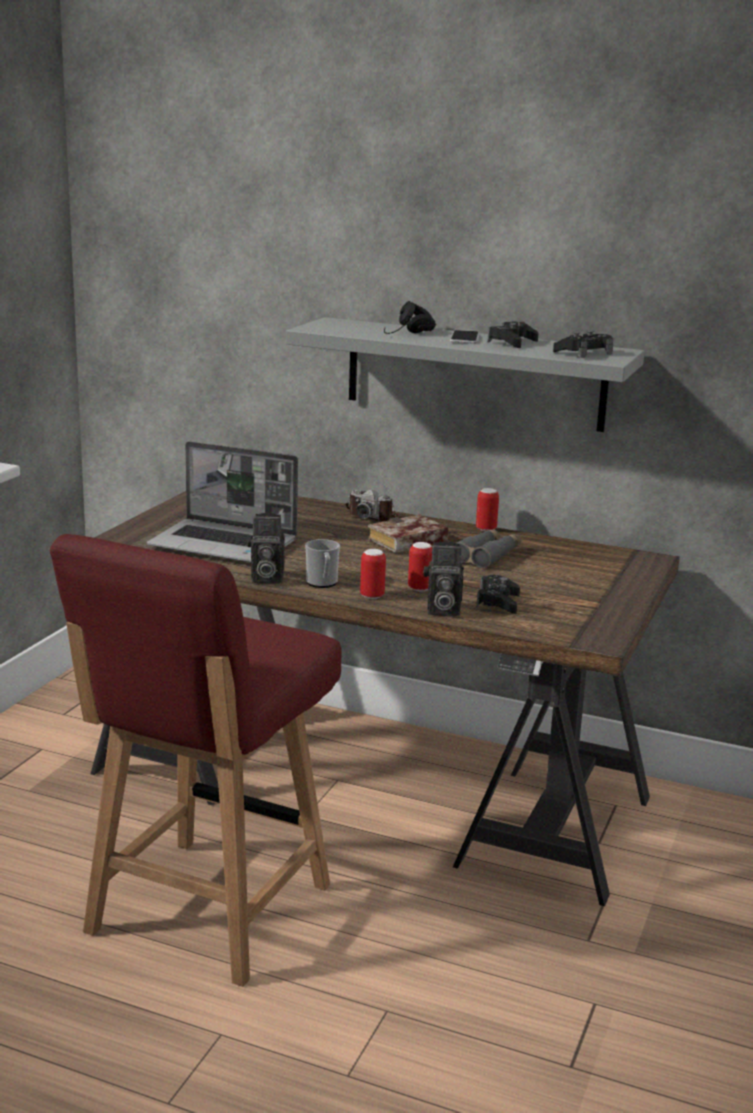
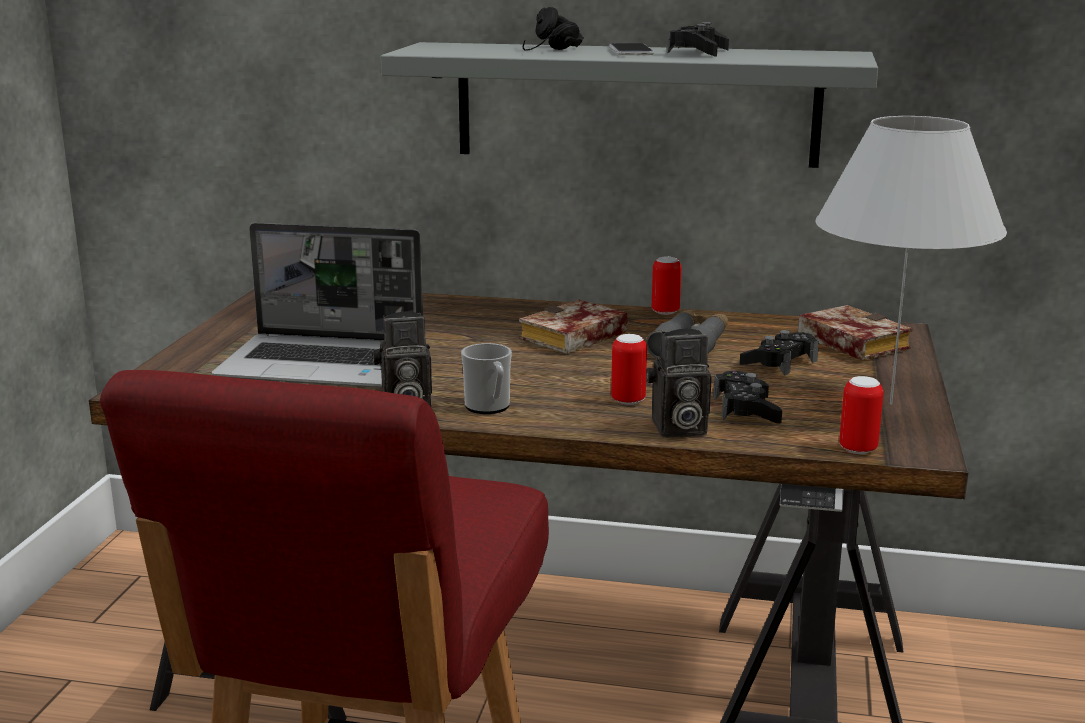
camera: 10 degrees left, 0 degrees up
(372, 596) = (568, 418): can -> can (858, 449)
(373, 516) = (510, 309): camera -> none
(583, 353) = (805, 57): black game controller -> black game controller (779, 363)
(603, 609) = (890, 403): none -> white table lamp
(606, 564) = (847, 342): none -> book

